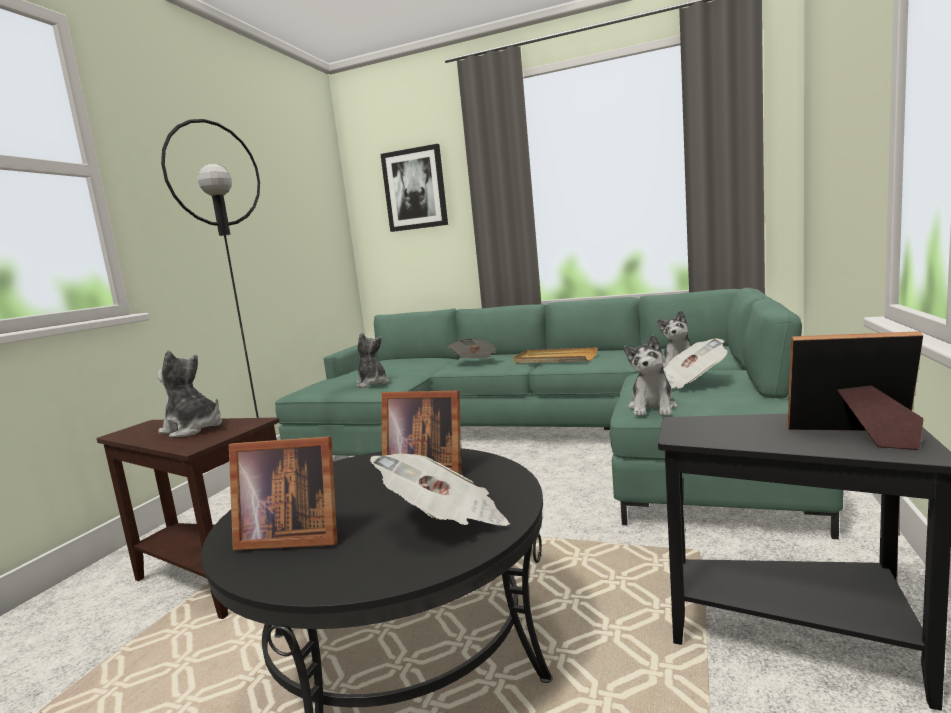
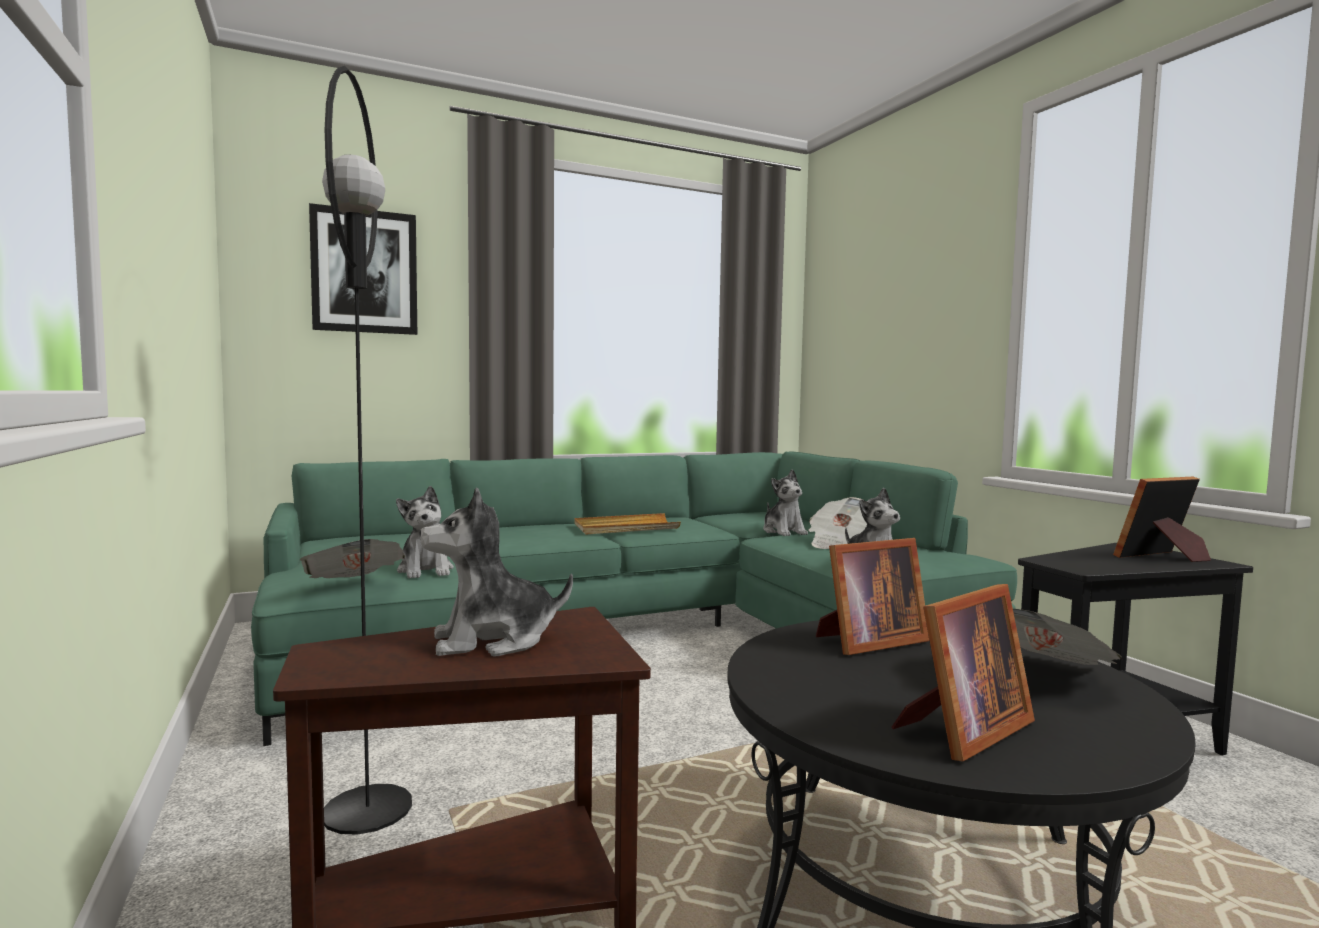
camera: 45 degrees left, 5 degrees down
(372, 384) = (426, 570): plush toy -> plush toy turned 135 degrees counterclockwise
(475, 363) = (522, 536): newspaper -> newspaper (354, 587)

